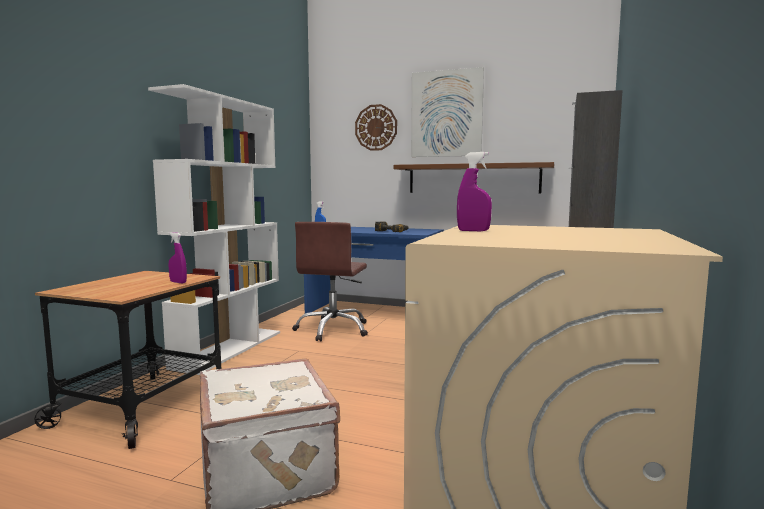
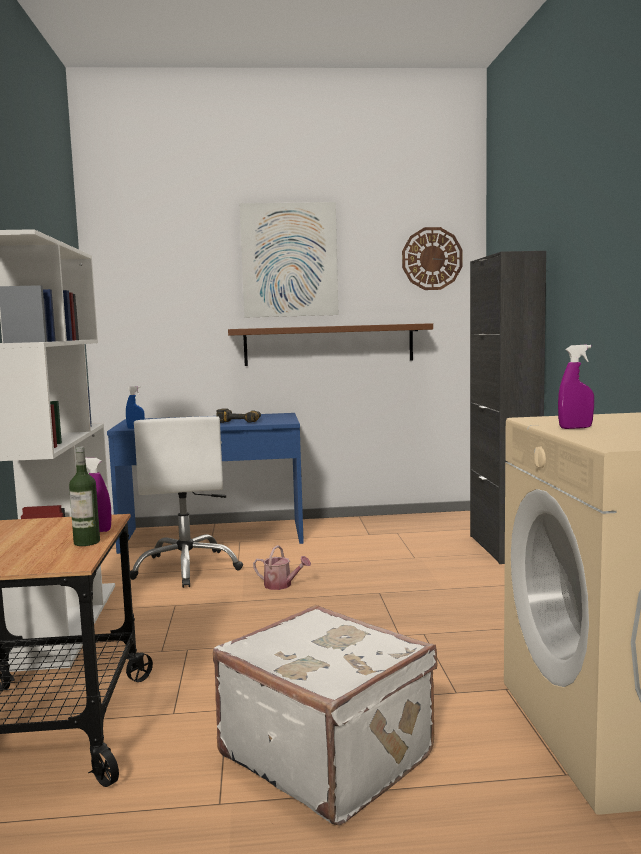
camera: 25 degrees left, 0 degrees up
(158, 287) = (87, 542): none -> bottle
(333, 329) = (187, 568): brown office chair -> white office chair
(376, 127) = (189, 276): wall clock -> wall clock (432, 258)
(378, 351) = (281, 585): none -> watering can

